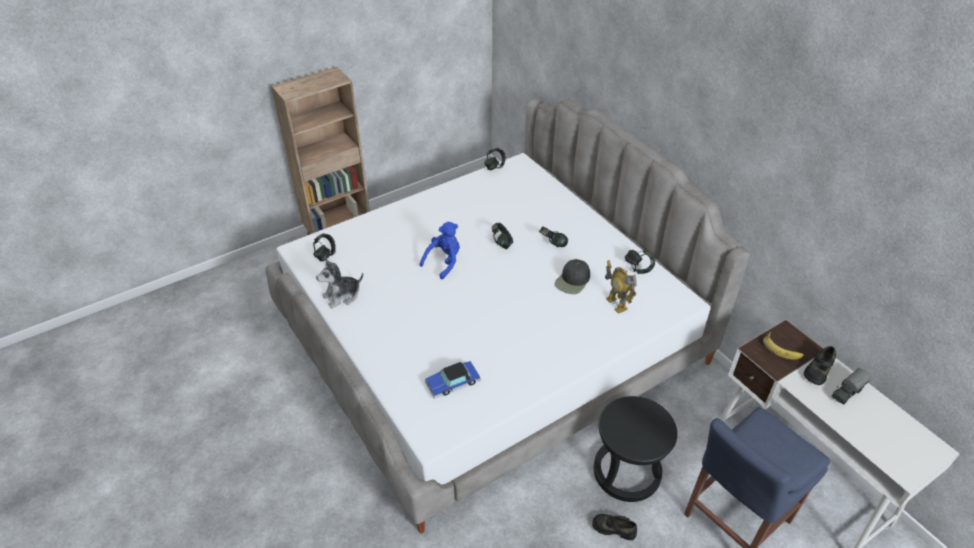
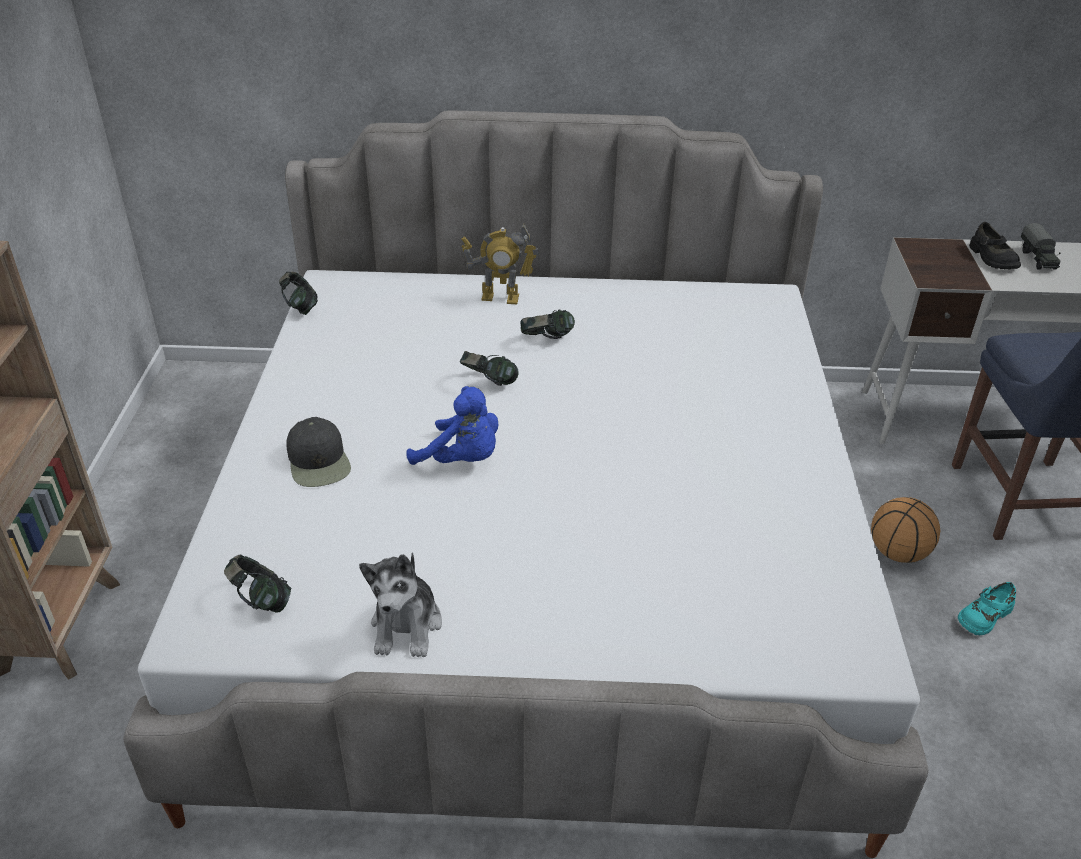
camera: 55 degrees left, 5 degrees down
(444, 262) = (462, 459): blue plush toy -> blue plush toy turned 135 degrees clockwise
(453, 383) = (757, 578): toy car -> none
(572, 281) = (644, 359): black cap -> black cap (319, 461)
(614, 528) = (984, 616): black shoe -> turquoise shoe
(616, 304) = (727, 347): toy robot -> toy robot (500, 298)
(627, 472) = (898, 553): black stool -> basketball
(638, 268) = (675, 298): headphones -> none
(782, 348) = (939, 261): banana -> none

